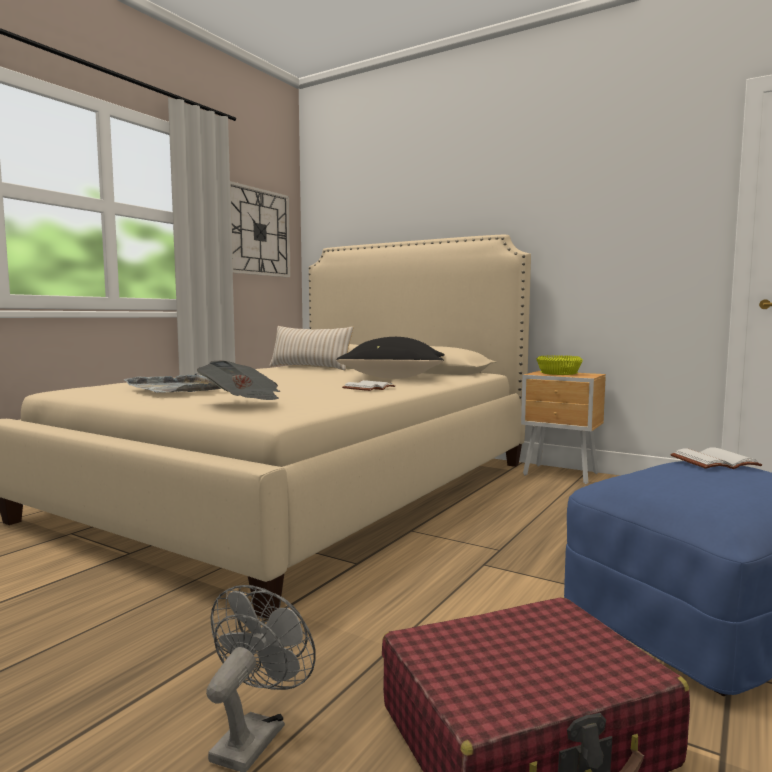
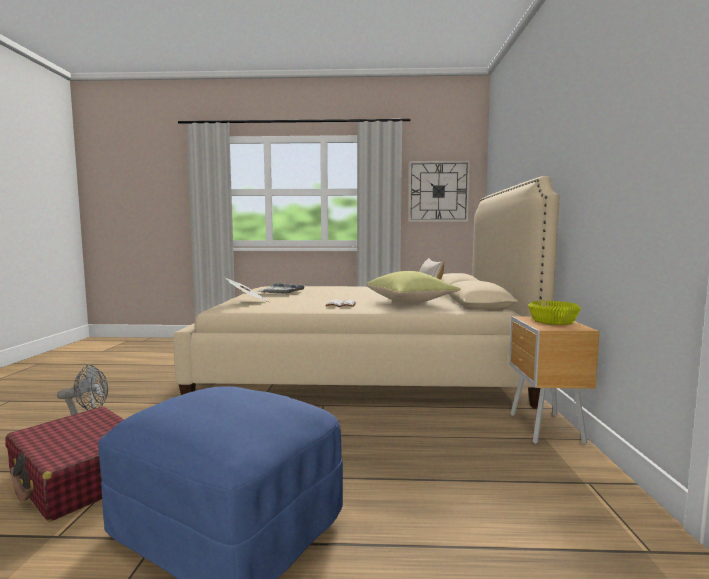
camera: 60 degrees right, 0 degrees up
(395, 378) = (411, 302): black pillow -> yellow pillow
(714, 462) = (259, 399): white book -> none

